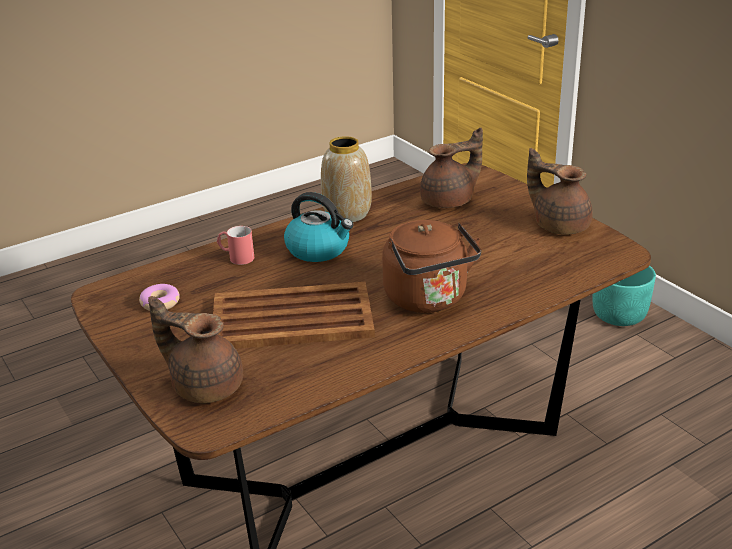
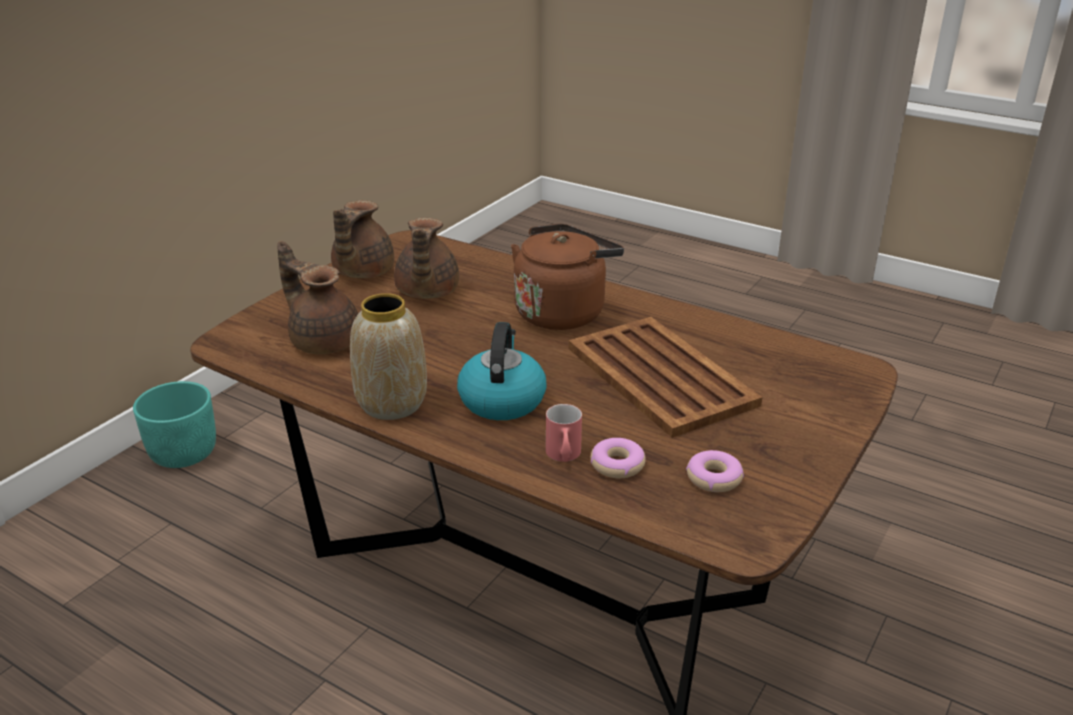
camera: 115 degrees left, 0 degrees up
(205, 385) = (813, 390): brown teapot -> brown teapot (426, 292)
(209, 273) = (617, 465): none -> donut

